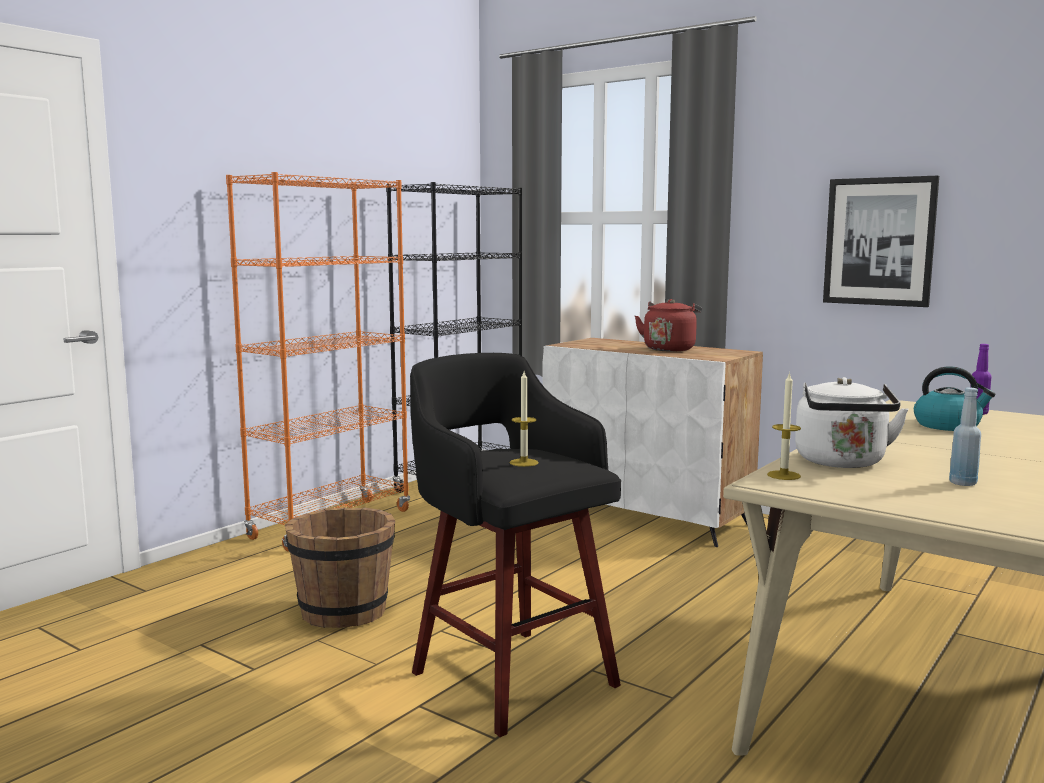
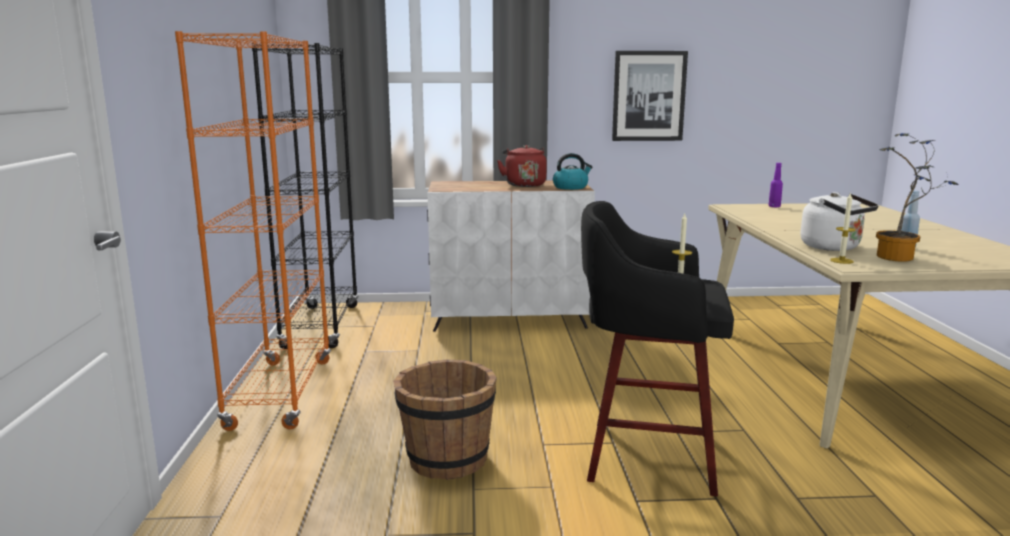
camera: 40 degrees left, 5 degrees up
(887, 490) = (900, 258): none -> potted plant
(948, 425) = (790, 216): kettle -> kettle (571, 187)

